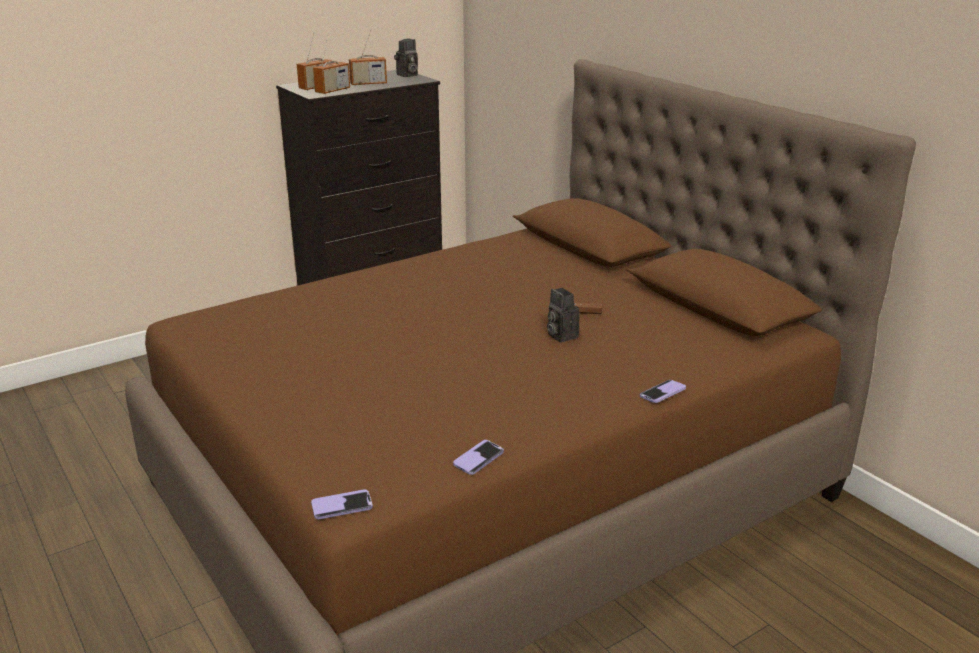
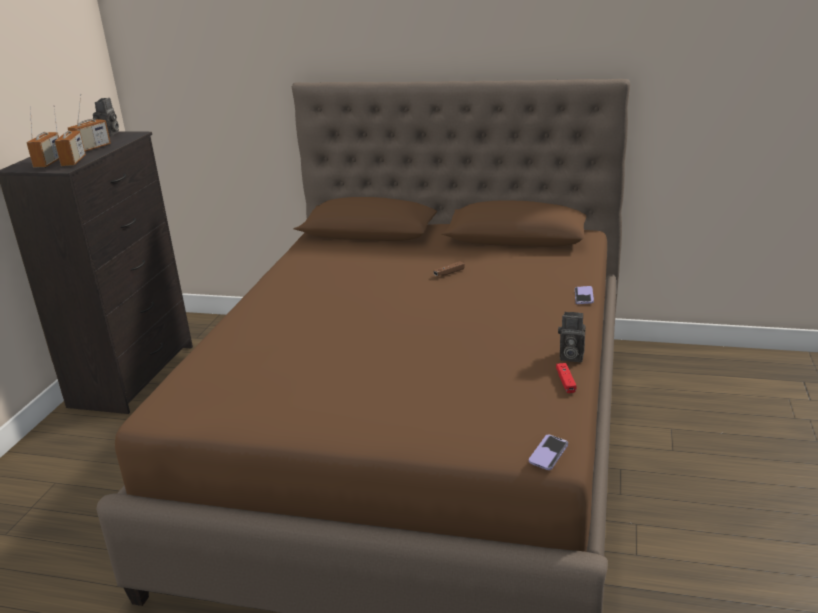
camera: 40 degrees left, 0 degrees up
(478, 459) = (565, 382): phone -> red game controller
(560, 335) = (465, 291): camera -> camera (570, 357)

